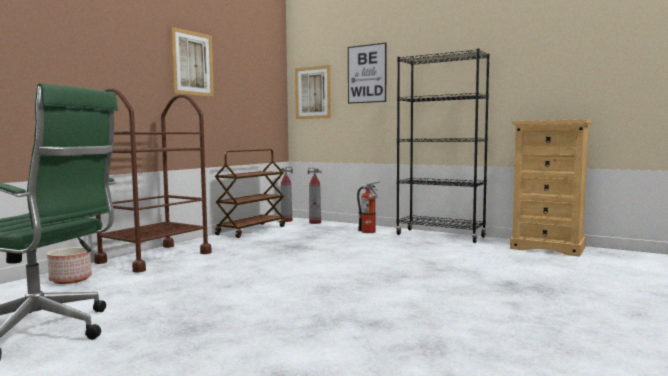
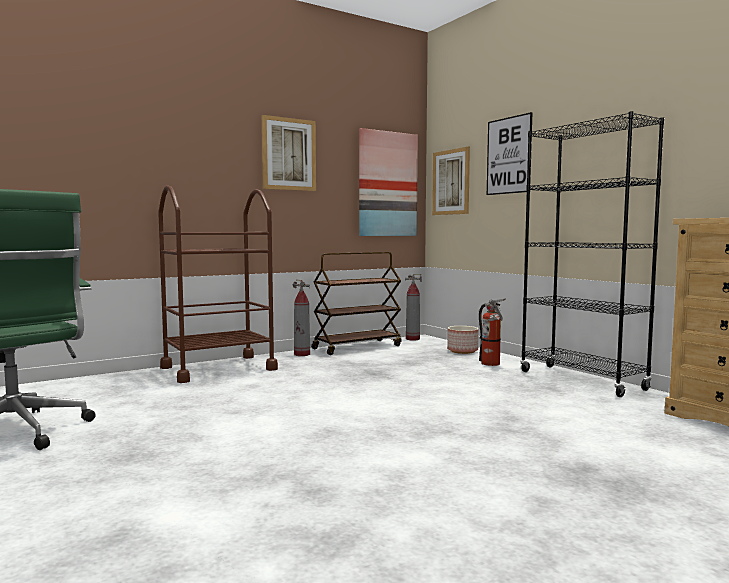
camera: 25 degrees right, 0 degrees up
(70, 279) = (117, 382): planter -> planter (462, 351)
(262, 93) = (387, 184): none -> picture
(315, 223) = (442, 344): fire extinguisher -> fire extinguisher (302, 354)

